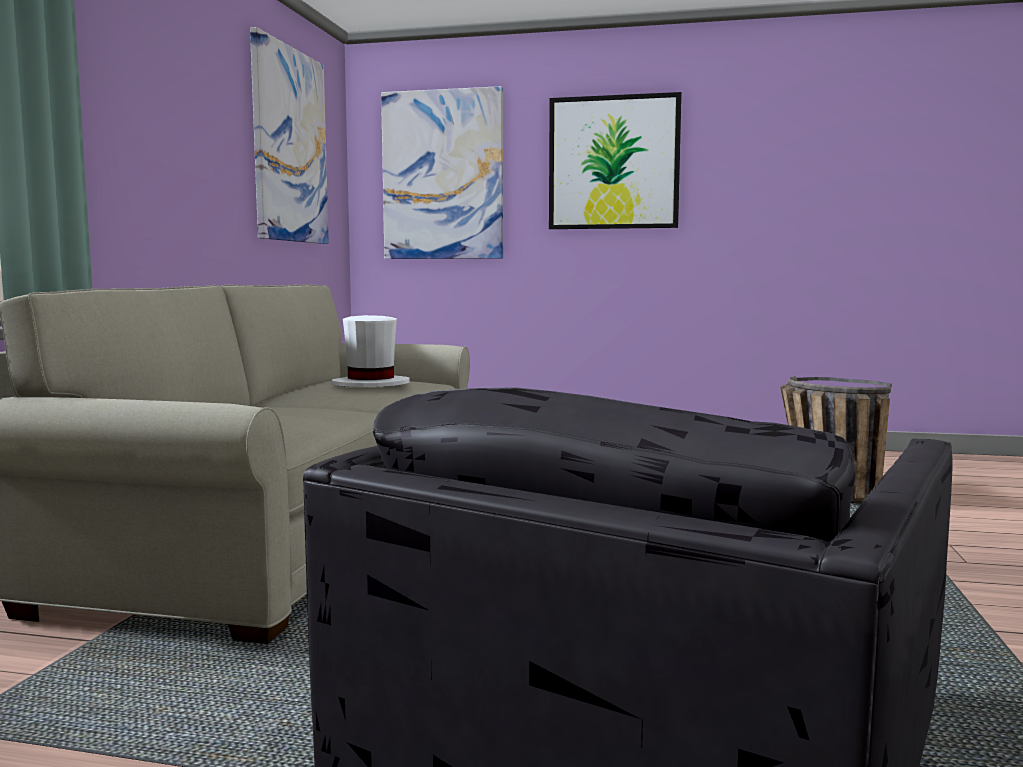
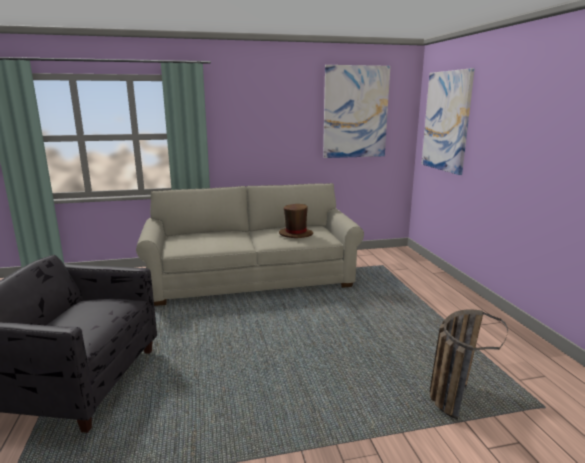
camera: 65 degrees right, 10 degrees up
(370, 385) = (295, 234): white hat -> brown hat
(613, 163) = (517, 122): picture -> none

